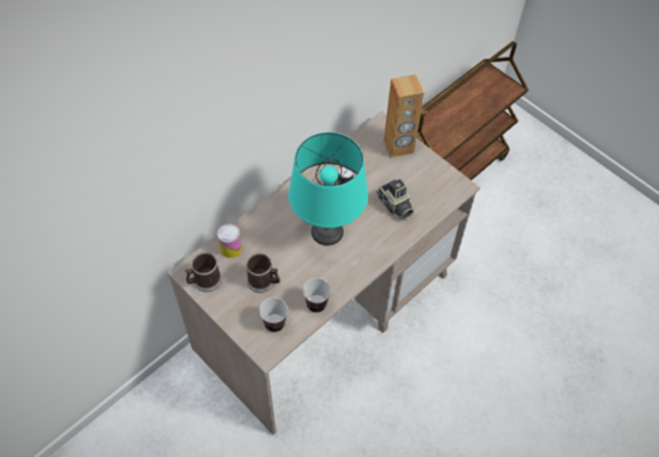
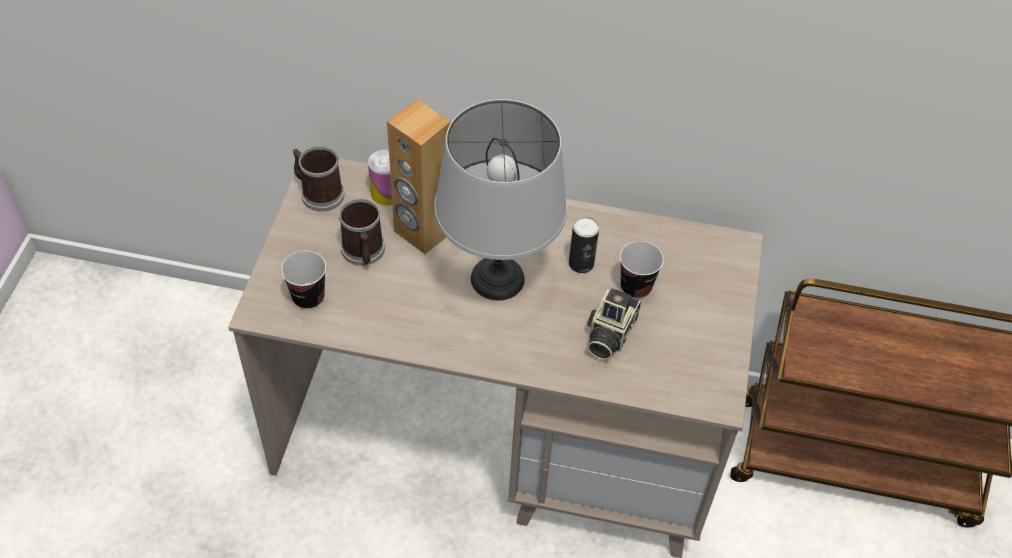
camera: 55 degrees right, 5 degrees down
(316, 304) = (372, 327): cup -> cup (636, 287)
(327, 231) = (499, 278): turquoise table lamp -> grey table lamp
(398, 147) = (718, 286): brown speaker -> brown speaker (422, 232)

